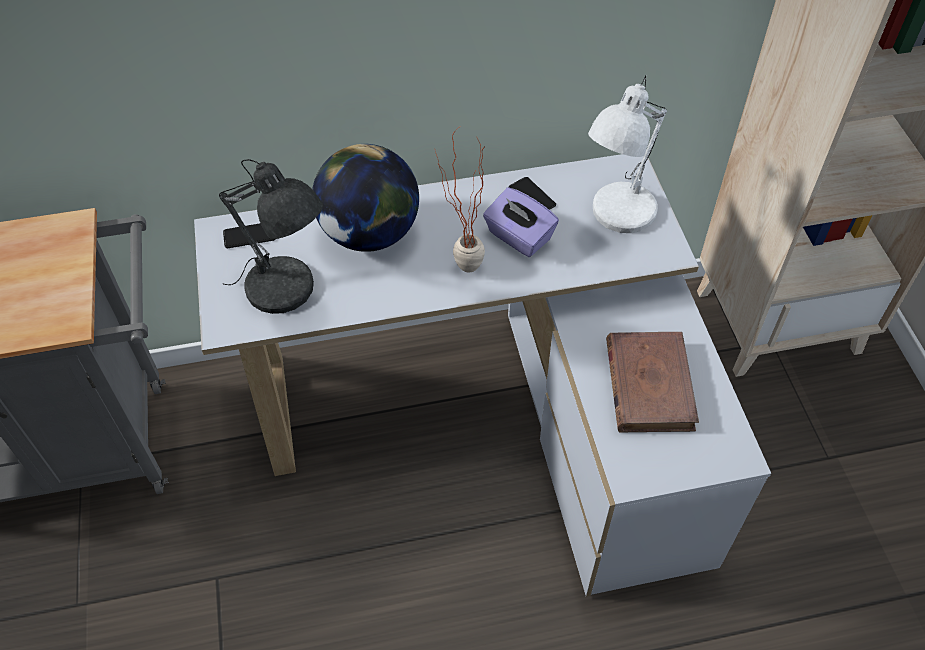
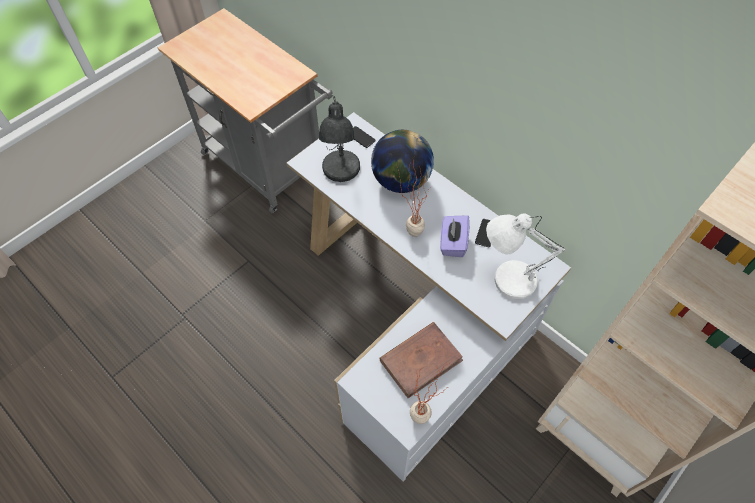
camera: 55 degrees right, 5 degrees up
(733, 425) = (426, 416): none -> potted plant

